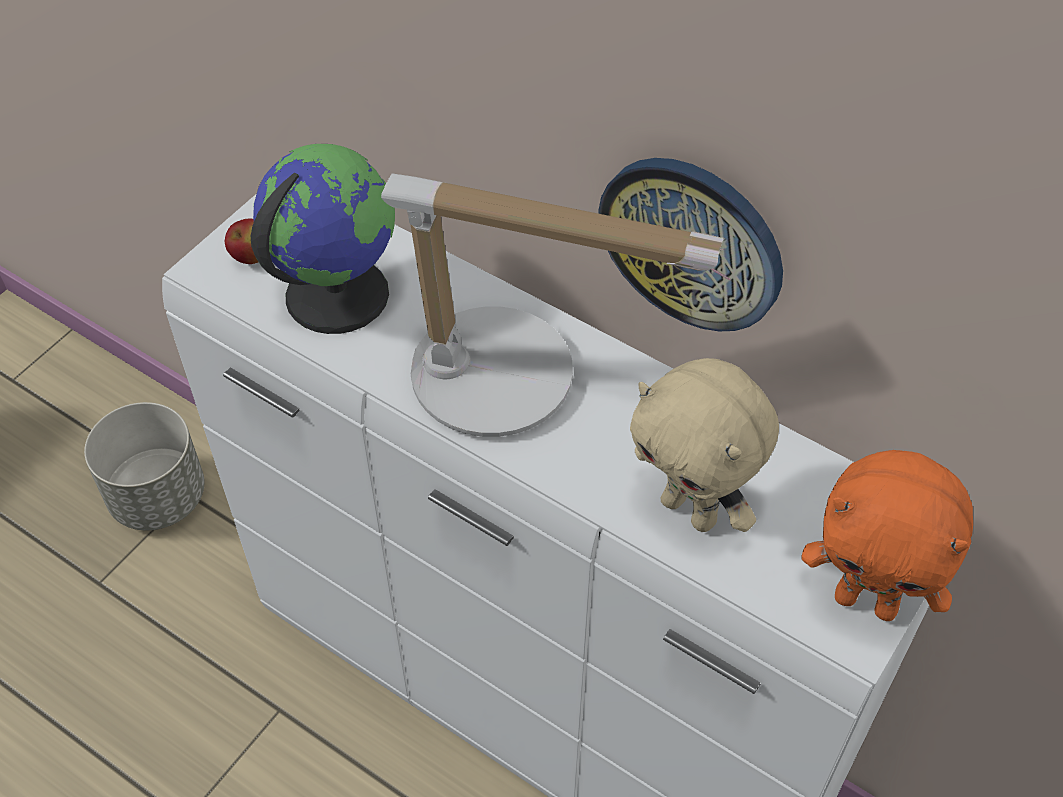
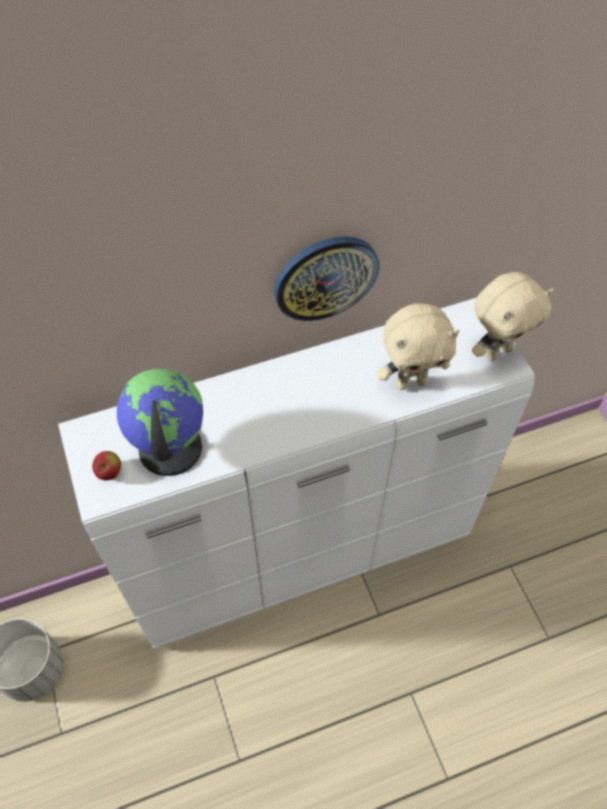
camera: 55 degrees left, 5 degrees up
(514, 381) = (288, 405): table lamp -> none
(867, 601) = (497, 351): orange plush toy -> beige plush toy

